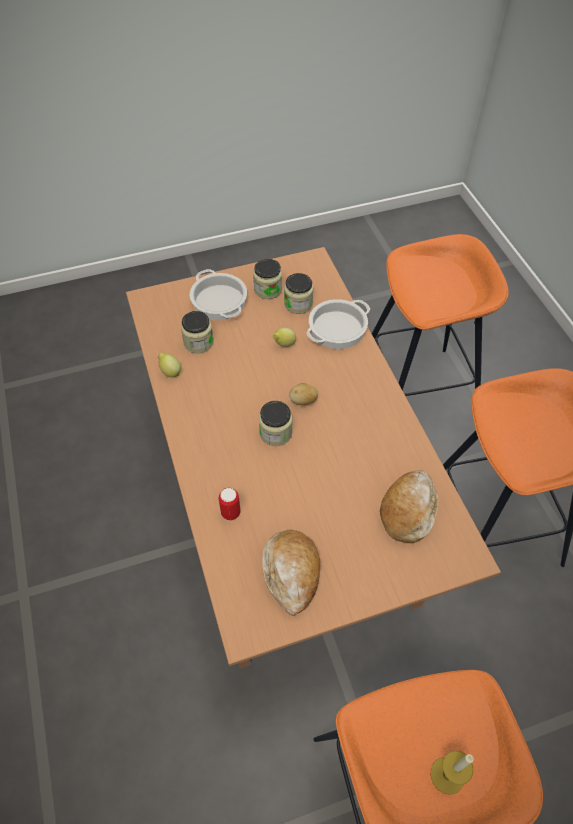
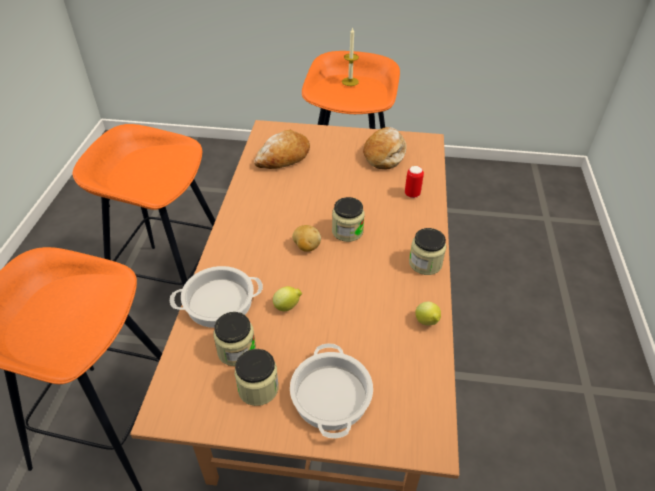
camera: 155 degrees left, 10 degrees down
(198, 342) = (381, 346): jar -> jar (425, 263)

